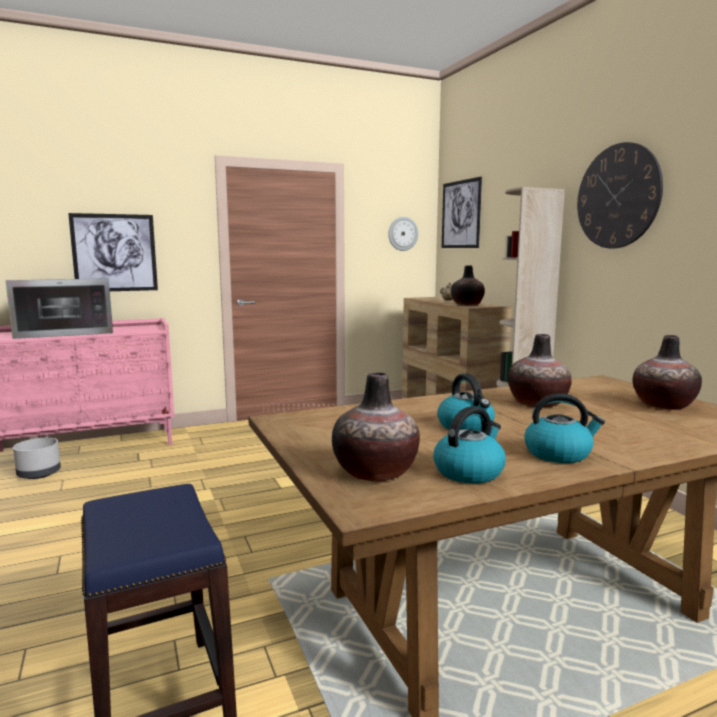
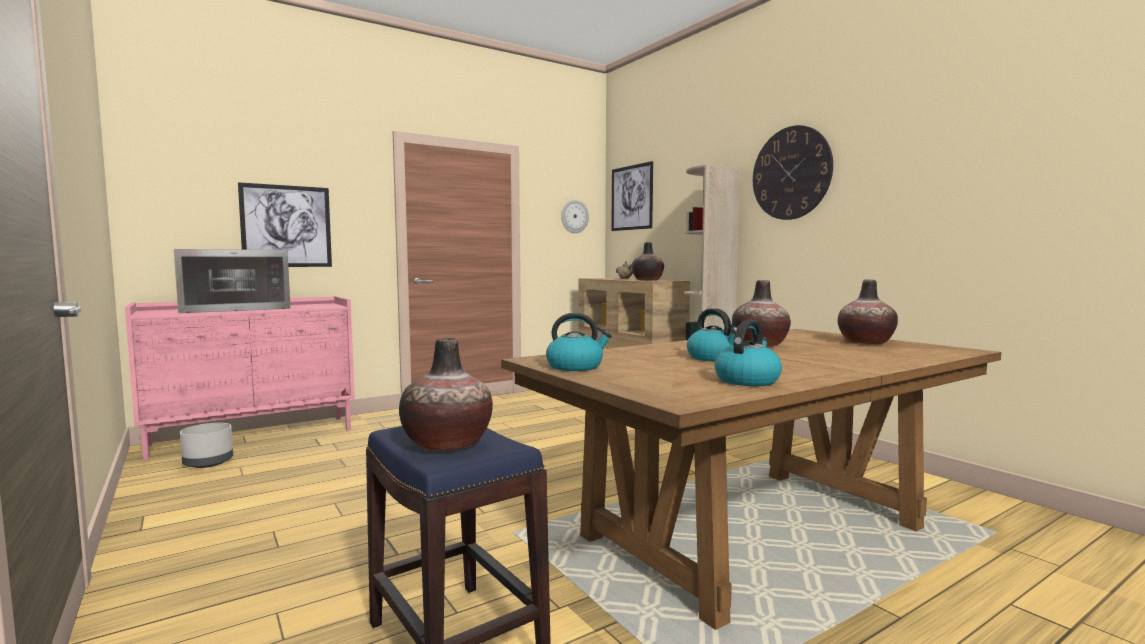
camera: 10 degrees left, 5 degrees down
(375, 472) = (666, 384): vase -> vase (447, 443)
(558, 454) = (810, 369): kettle -> kettle (576, 366)

